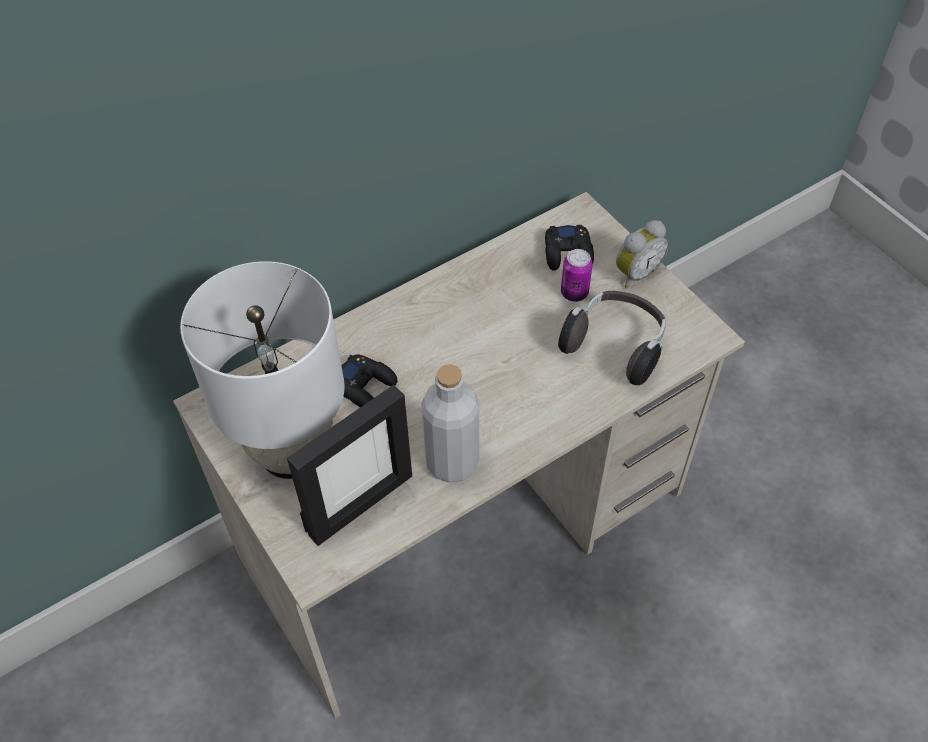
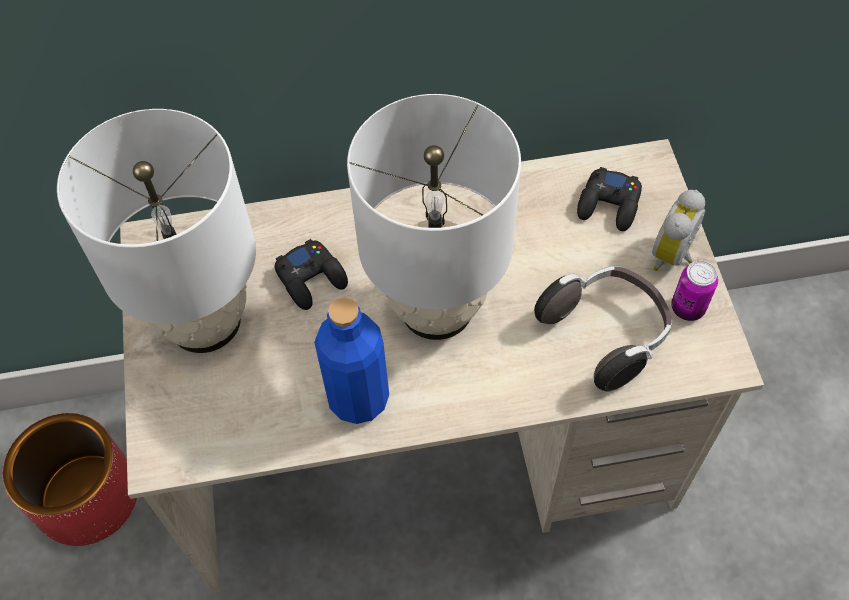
camera: 25 degrees right, 5 degrees up
(177, 687) = (87, 496): none -> red planter
(359, 503) = (241, 405): picture frame -> none
(452, 462) = (358, 398): grey bottle -> blue bottle
(478, 373) = (437, 308): none -> white table lamp
(574, 293) = (591, 254): can -> can (687, 308)
(635, 273) = (674, 256): alarm clock -> alarm clock turned 135 degrees clockwise

